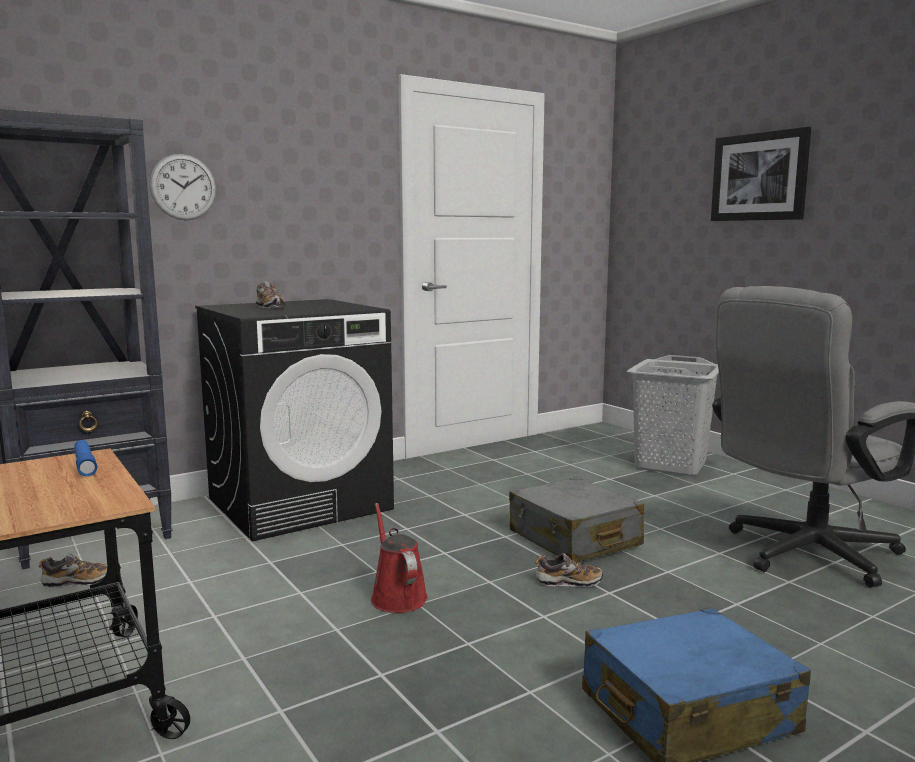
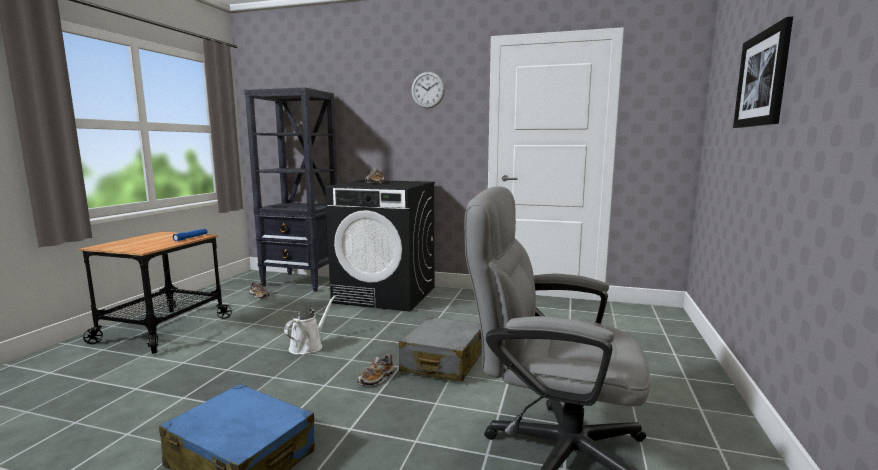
camera: 50 degrees right, 0 degrees up
(183, 187) = (361, 118): wall clock -> wall clock (428, 90)
(397, 596) = (308, 346): red watering can -> white watering can
(568, 582) = (376, 378): shoe -> shoe turned 75 degrees clockwise
(669, 465) = (645, 351): grey laundry basket -> none

